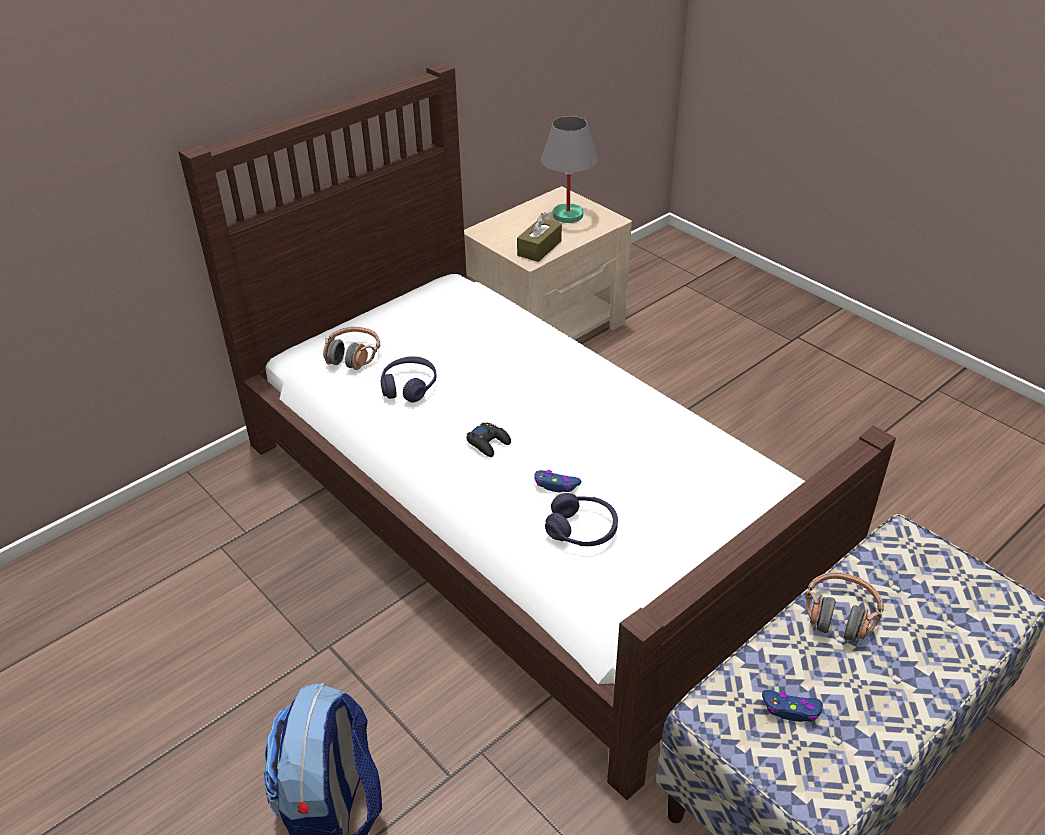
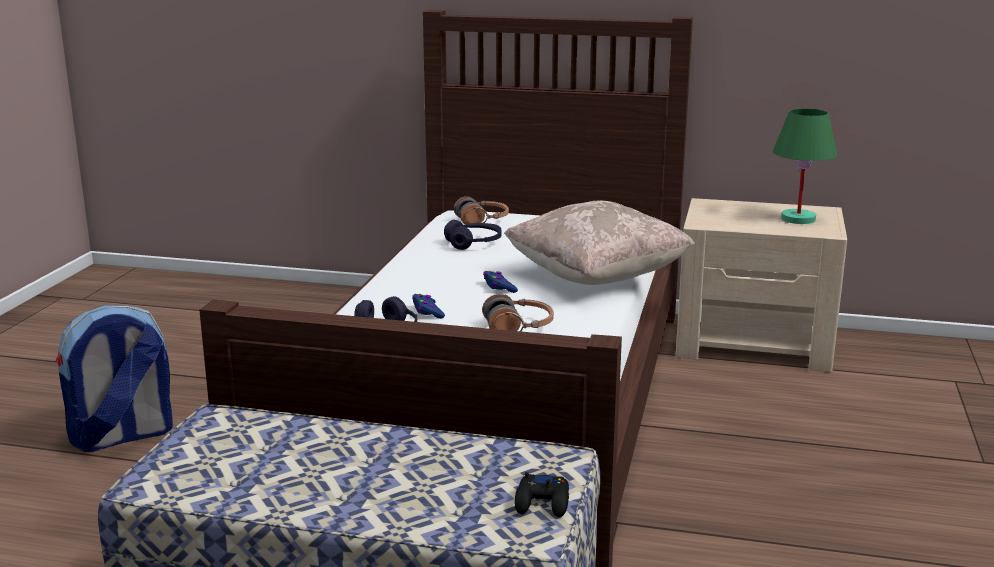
camera: 55 degrees right, 20 degrees down
(489, 443) = (445, 280): black game controller -> black game controller (543, 502)
(539, 248) = (724, 222): brown tissue box -> none
(566, 360) = (597, 277): none -> beige pillow
(567, 215) = (797, 219): grey table lamp -> green table lamp
(791, 710) = (248, 450): blue game controller -> blue game controller (499, 287)
(840, 615) = (397, 448): headphones -> headphones (518, 328)

